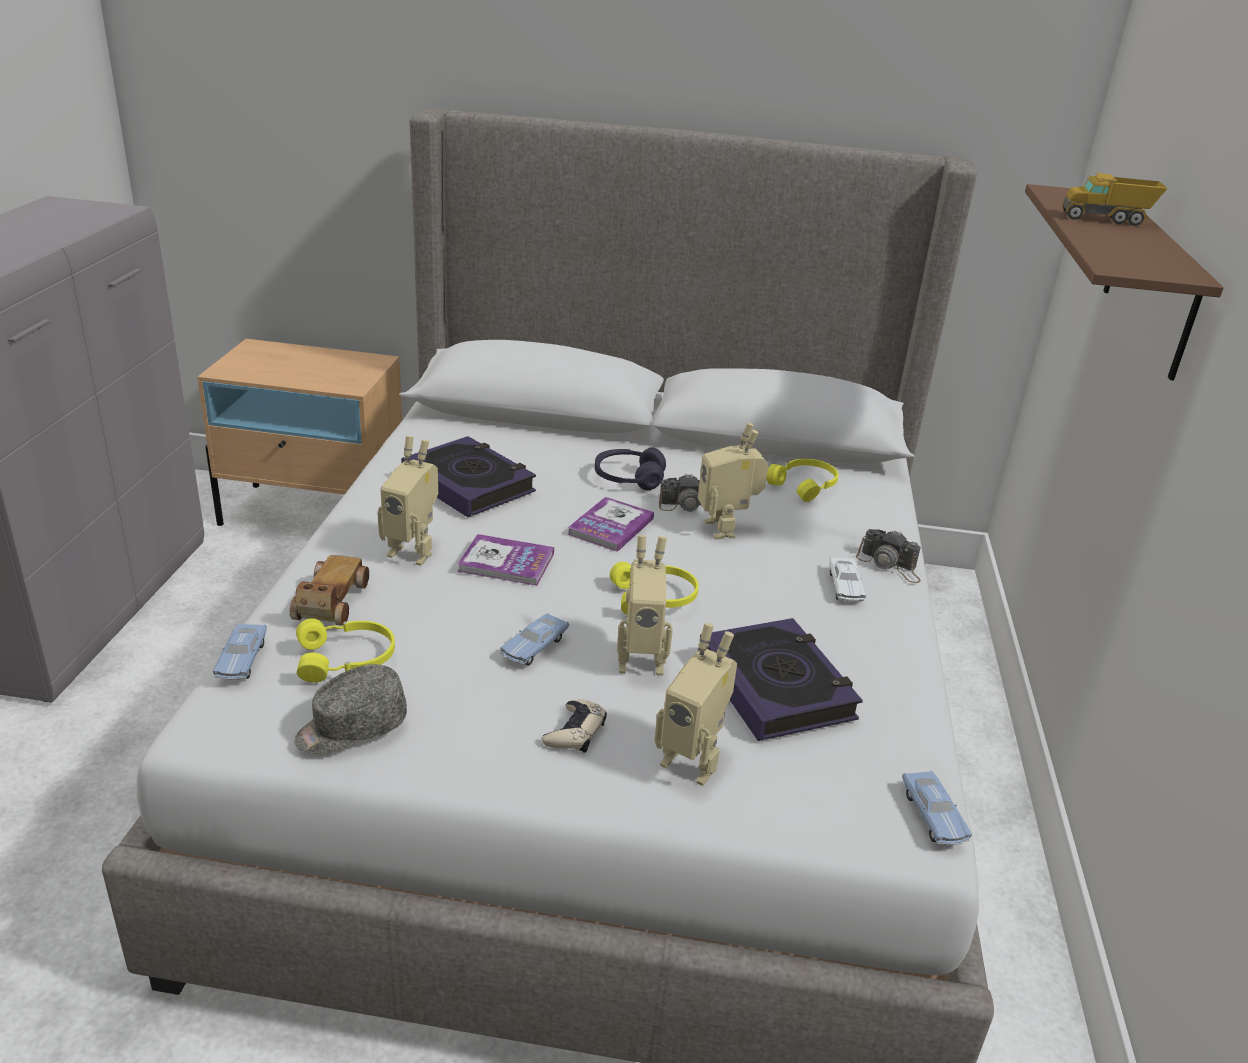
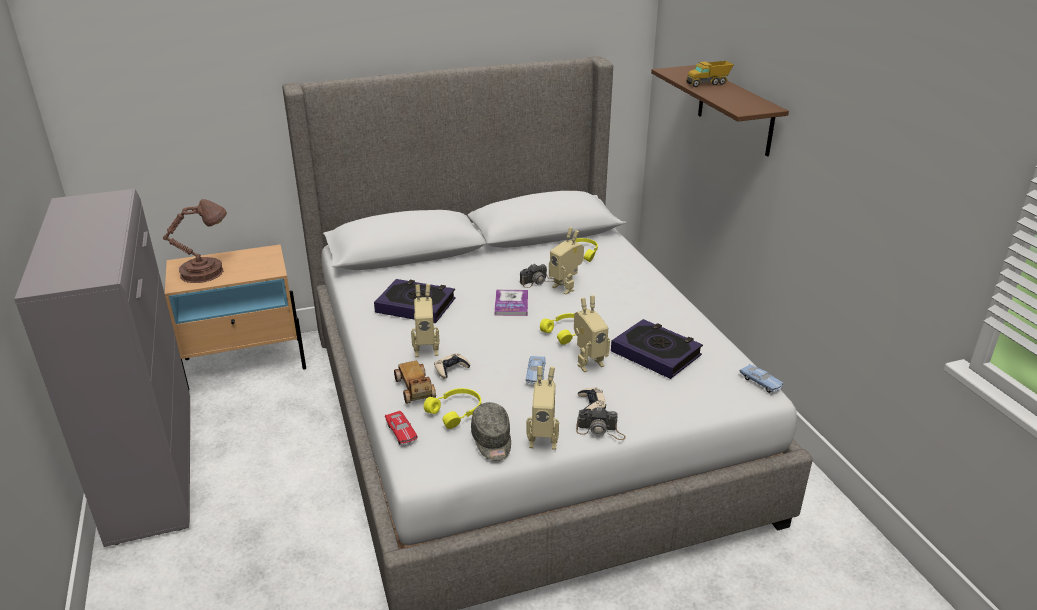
camera: 25 degrees left, 0 degrees up
(242, 659) = (401, 432): blue toy car -> red toy car
(271, 365) = (206, 272): none -> brown table lamp
(351, 728) = (492, 441): grey cap -> grey cap turned 45 degrees counterclockwise
(413, 591) = (451, 369): none -> beige game controller
(506, 562) = (480, 339): book -> none
(629, 479) = (494, 276): purple headphones -> none
(692, 761) = (652, 397): toy robot -> toy robot (543, 440)
(844, 586) = (643, 298): white toy car -> none
(890, 565) = (653, 281): camera -> camera (600, 431)

